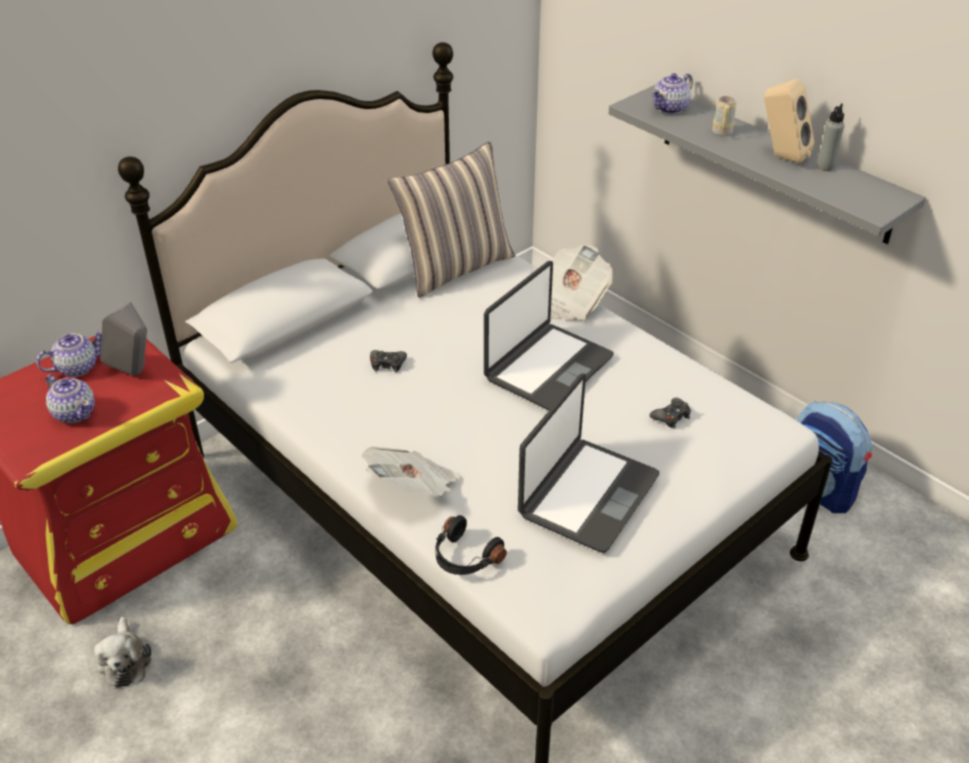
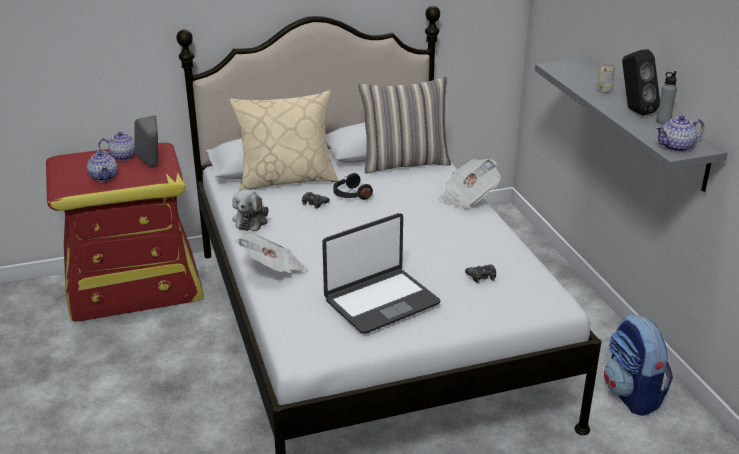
camera: 25 degrees right, 10 degrees down
(125, 661) = (88, 349): plush toy -> plush toy (251, 220)
(322, 335) = (287, 179): none -> beige pillow
(464, 558) = (272, 312): black headphones -> black headphones (350, 195)
(547, 367) = (417, 229): laptop -> none
(670, 108) = (579, 72): teapot -> teapot (676, 147)
(781, 157) = (634, 111): beige speaker -> black speaker

